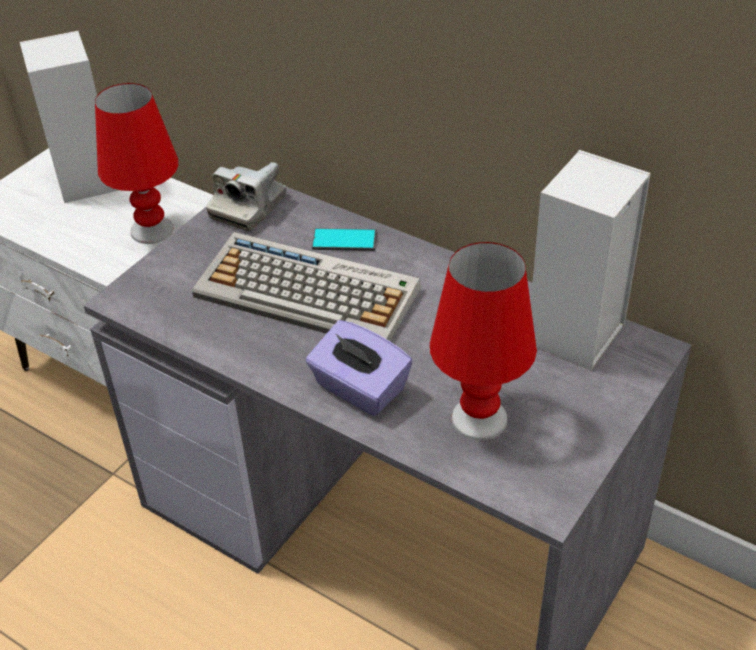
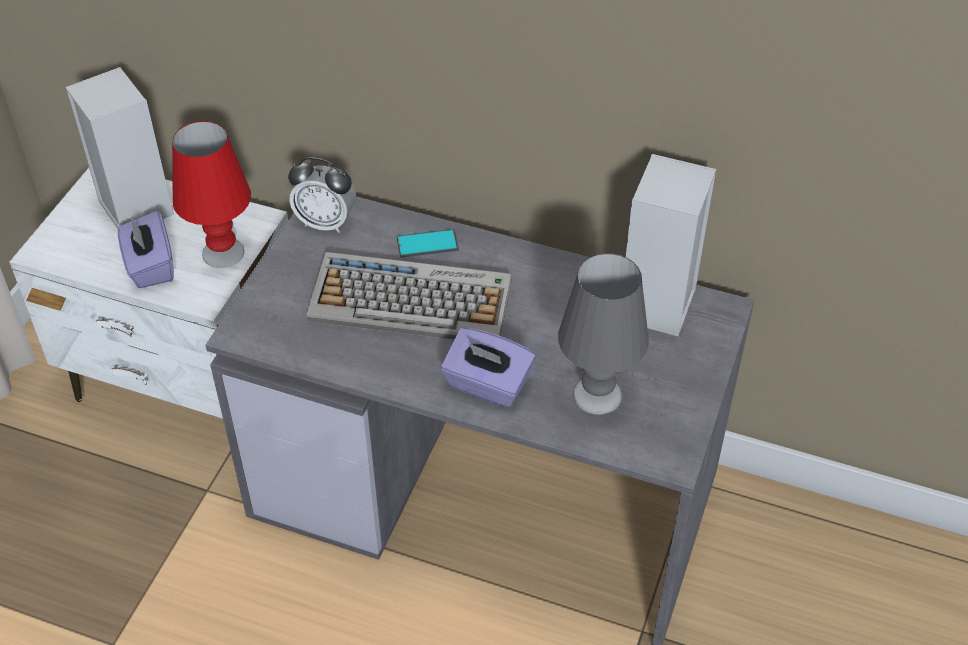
camera: 15 degrees left, 5 degrees up
(78, 233) = (150, 266): none -> purple tissue box
(248, 207) = (325, 222): camera -> alarm clock
(479, 418) = (597, 394): red table lamp -> grey table lamp

